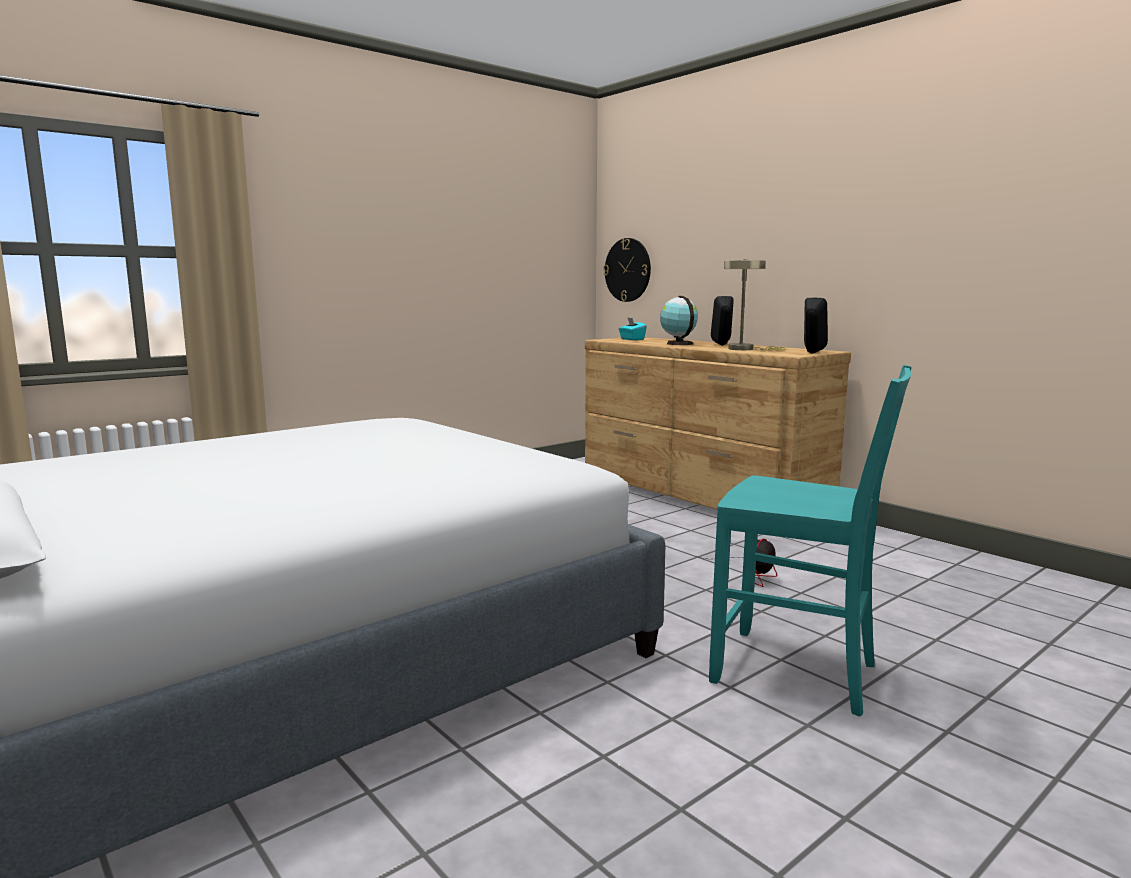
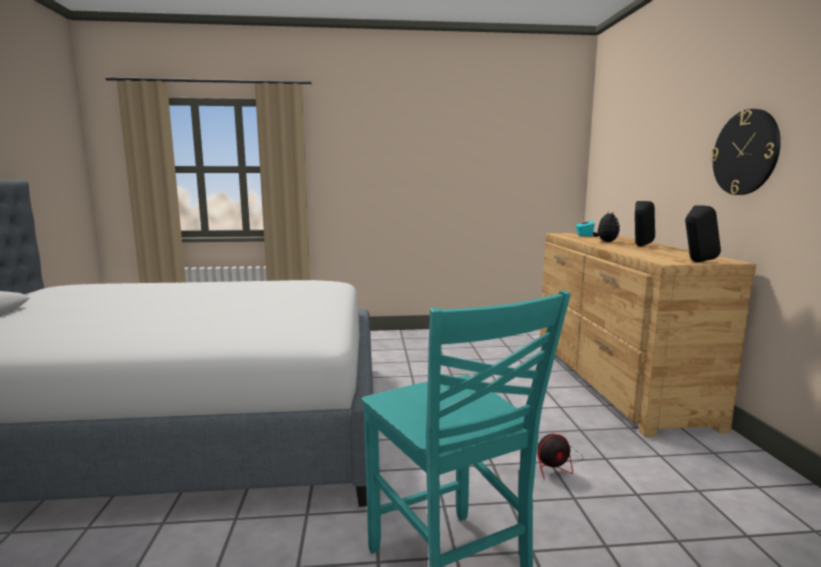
camera: 35 degrees right, 0 degrees up
(628, 270) = (604, 176): wall clock -> wall clock (745, 152)
(678, 344) = (605, 242): globe -> plush toy
(746, 349) = (645, 252): beige table lamp -> none

